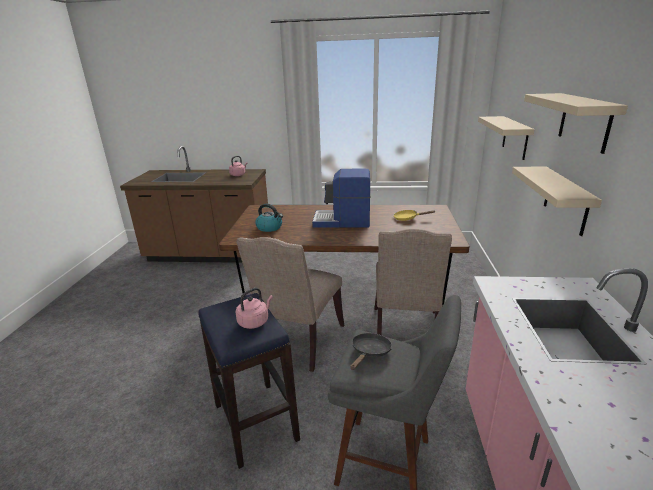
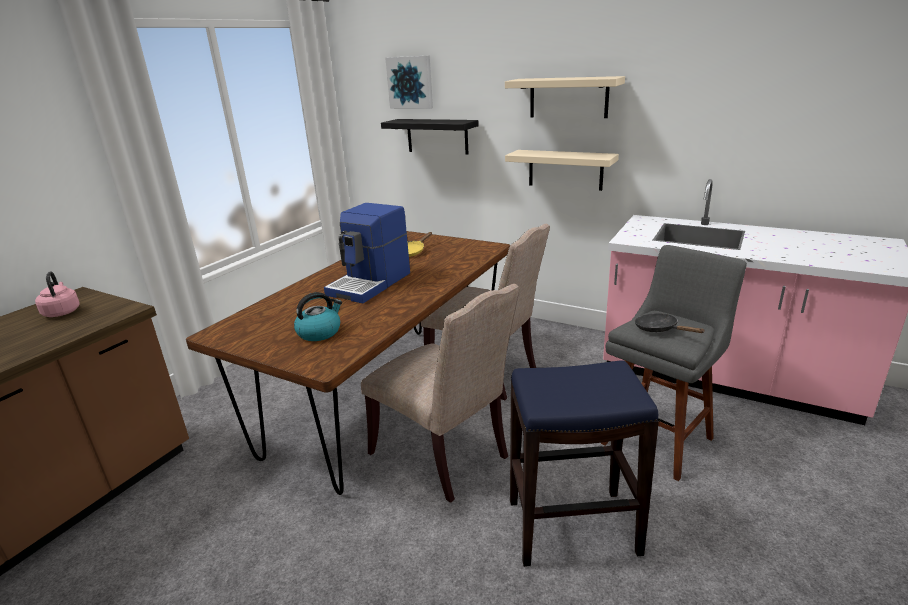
camera: 65 degrees left, 0 degrees up
(255, 321) = (590, 375): pink kettle -> none
(514, 85) = (410, 82): none -> picture
(515, 137) = (437, 136): beige shelf -> black shelf

